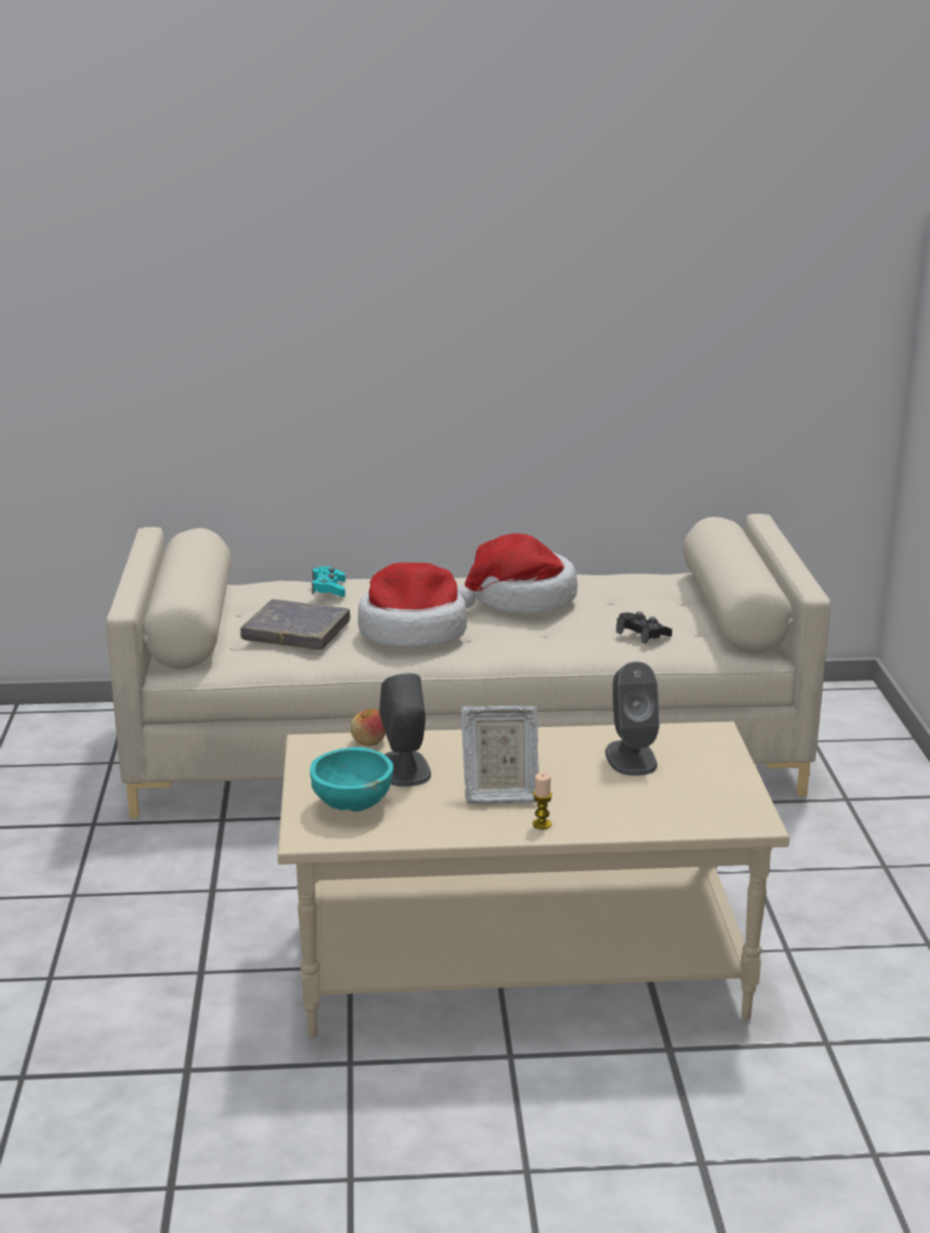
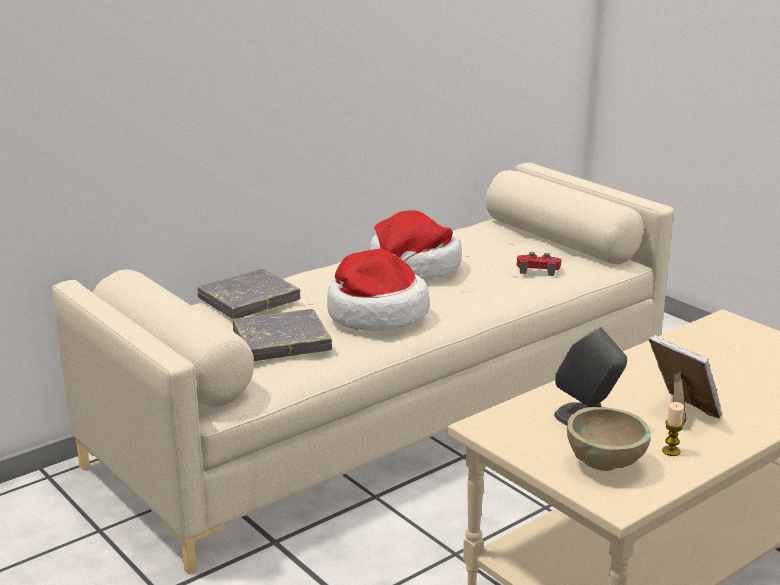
camera: 35 degrees left, 0 degrees up
(329, 589) = (249, 300): turquoise game controller -> grey book
(351, 806) = (604, 465): turquoise bowl -> beige bowl
(369, 742) = (523, 408): apple -> none
(499, 793) = (683, 413): picture frame -> picture frame turned 90 degrees counterclockwise
(541, 824) = (751, 425): candle -> candle (671, 451)
(630, 758) = (713, 355): grey speaker -> none
(642, 634) = (538, 269): black game controller -> red game controller

